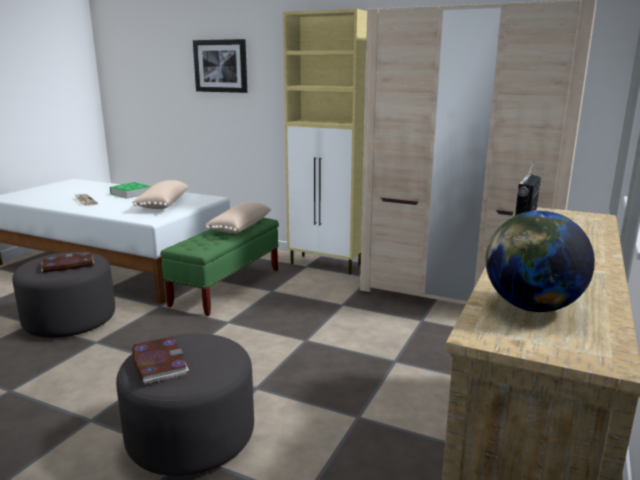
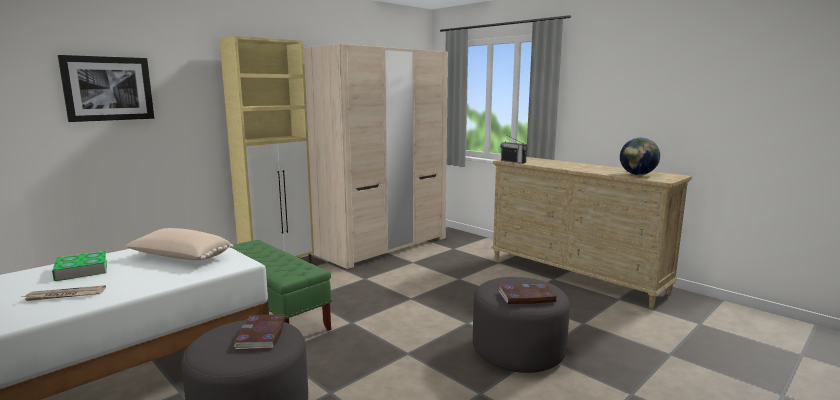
camera: 70 degrees left, 5 degrees down
(239, 227) = (263, 251): beige pillow -> none

